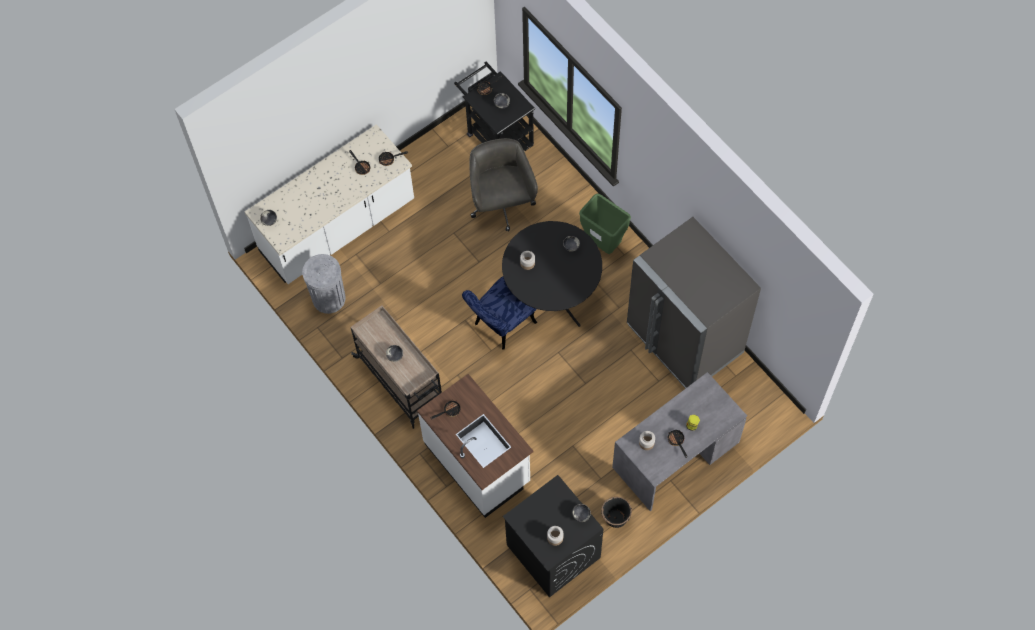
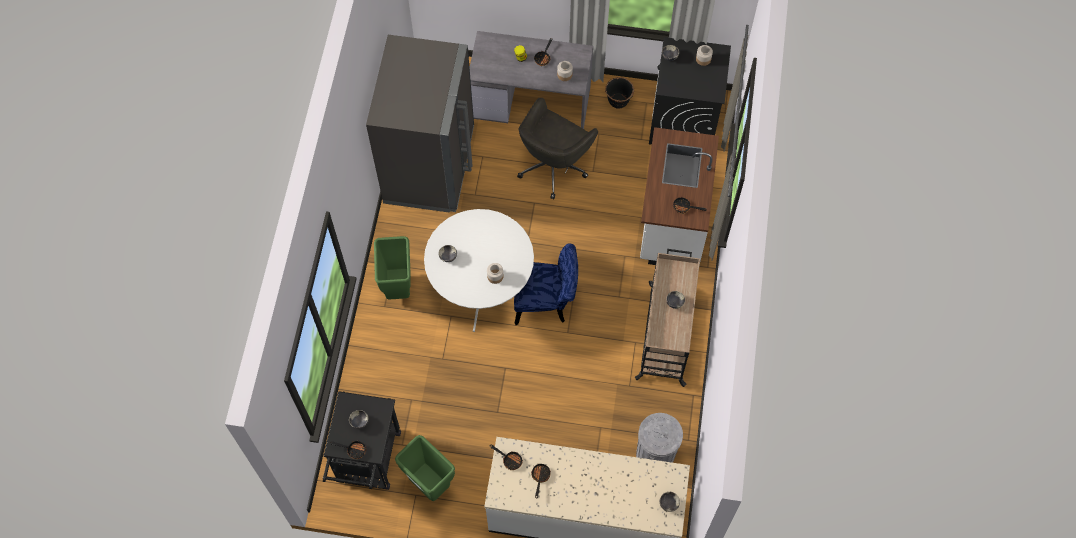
camera: 135 degrees left, 0 degrees up
(447, 158) = (429, 484): none -> green trash can
(501, 204) = (433, 398): grey office chair -> grey office chair (554, 165)
(551, 294) = (481, 288): black dining table -> white dining table

